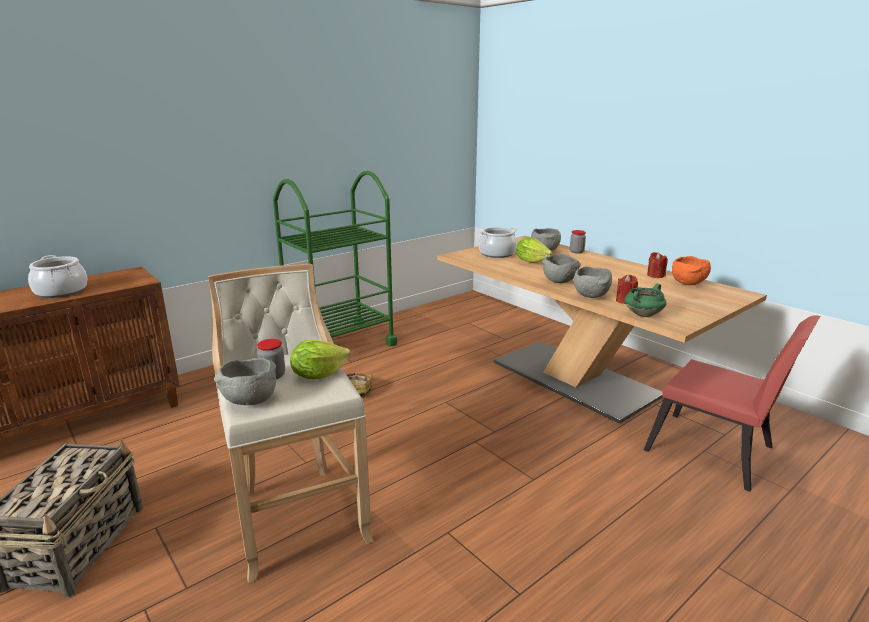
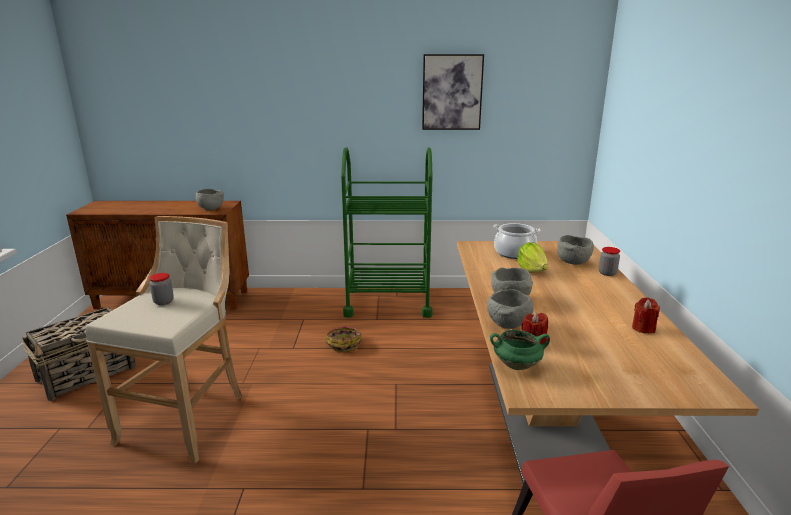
camera: 40 degrees right, 0 degrees up
(61, 291) = (173, 208): cooking pot -> none
(249, 401) = (120, 314): grey bowl -> grey bowl (210, 209)
(318, 375) = (183, 312): lettuce -> none
(364, 114) = (452, 92): none -> picture
(688, 284) = (664, 353): orange bowl -> none

